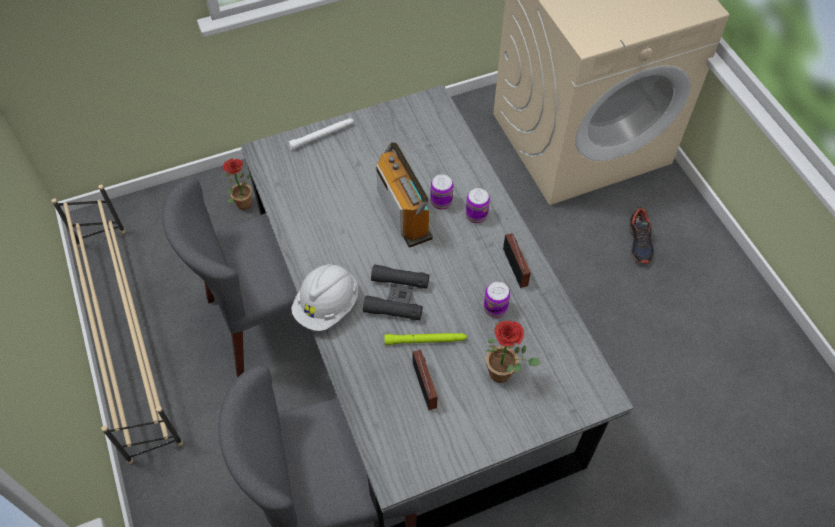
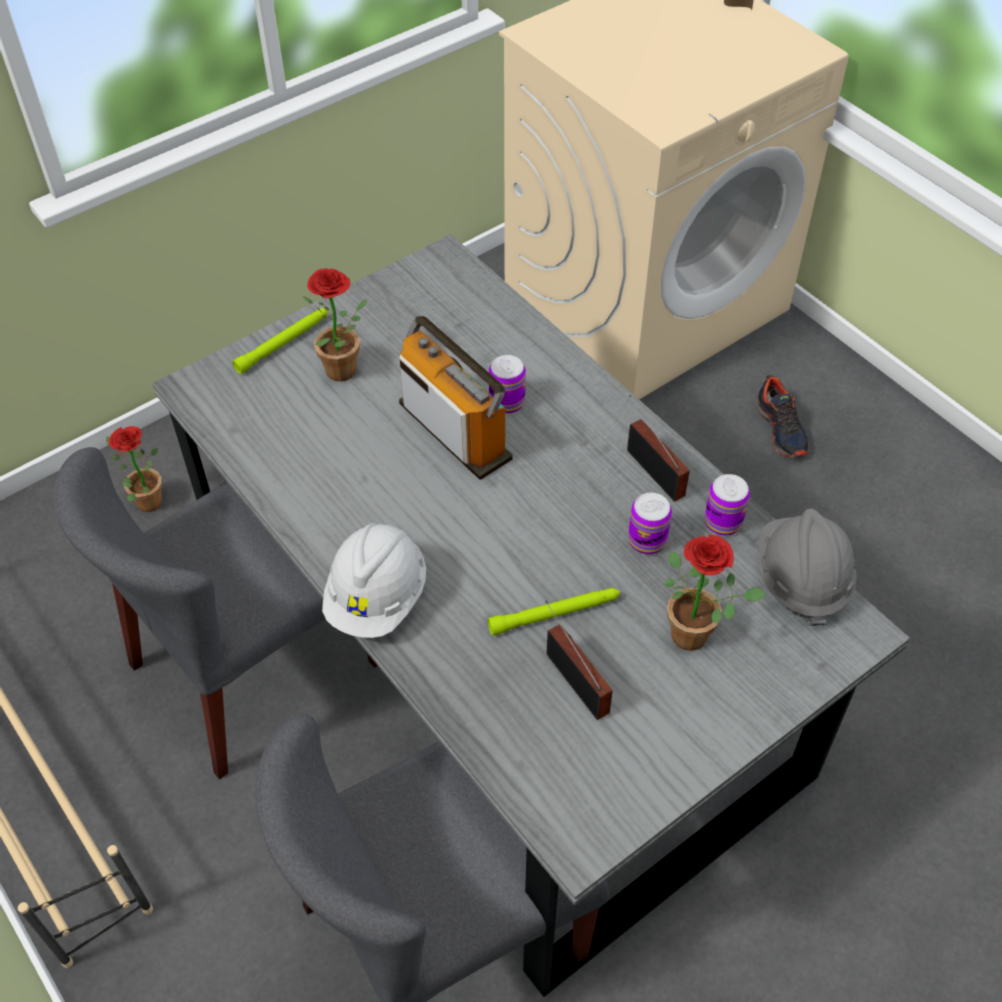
camera: 15 degrees left, 5 degrees down
(322, 136) = (284, 343): white flashlight -> green flashlight
(351, 163) = (344, 374): none -> potted plant
(396, 296) = (485, 558): black binoculars -> none
(476, 215) = (569, 410): can -> can (723, 522)
(579, 355) = (801, 579): none -> grey hard hat

